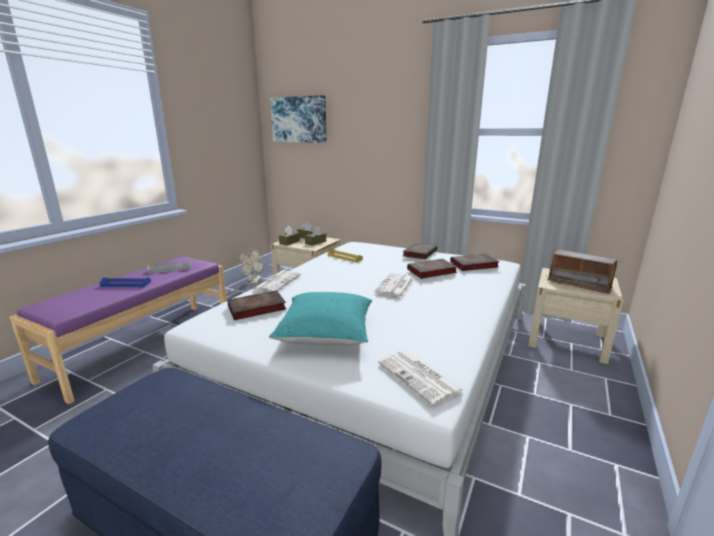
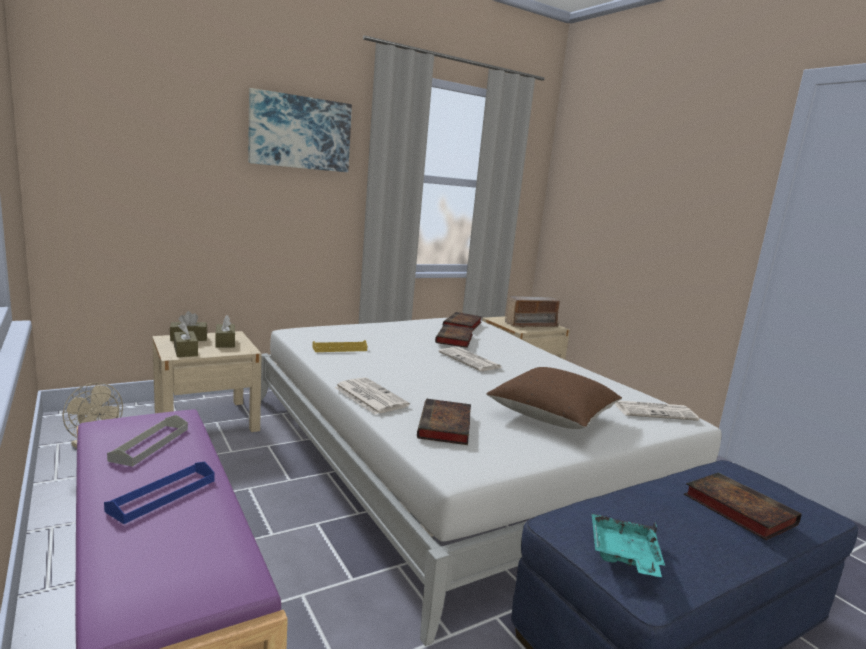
camera: 60 degrees left, 5 degrees down
(121, 404) = (624, 555): none -> turquoise tray
(299, 119) = (130, 129): picture -> picture (300, 132)
(326, 335) = (552, 417): turquoise pillow -> brown pillow
(419, 253) = (392, 325): book -> book (735, 509)

